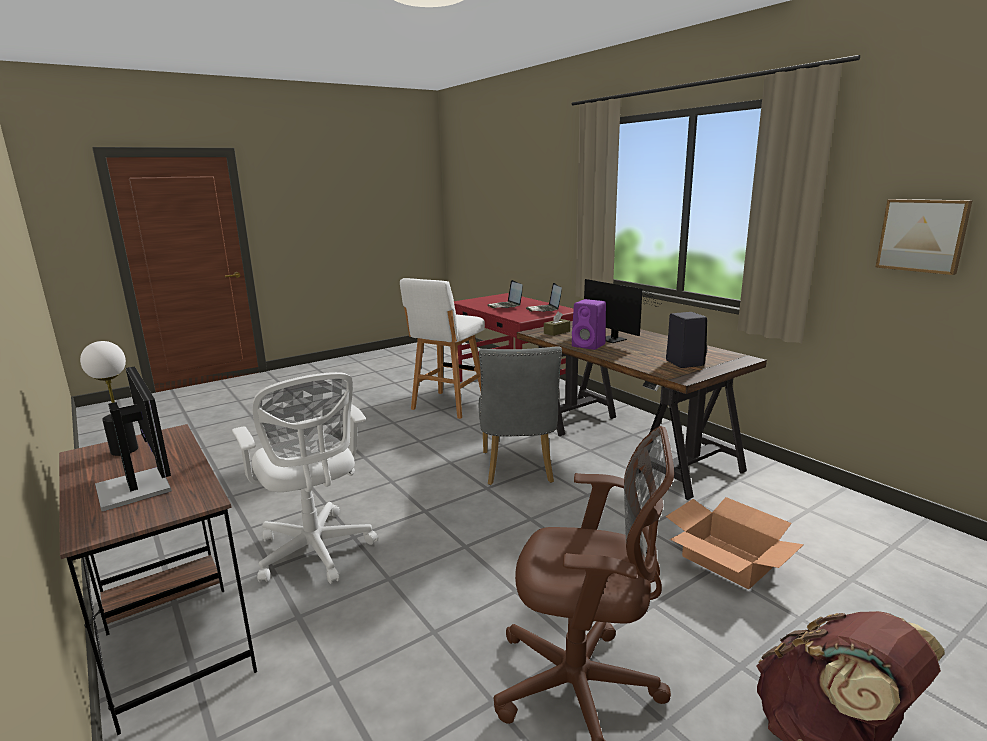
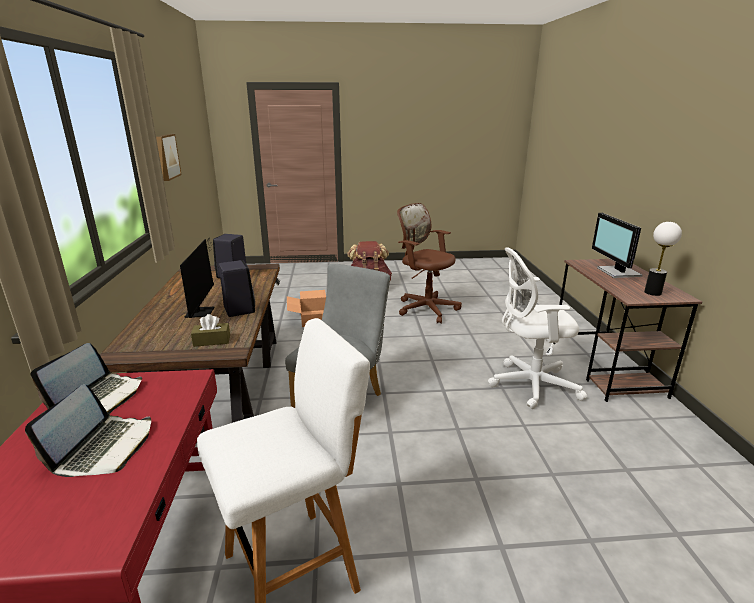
camera: 150 degrees left, 5 degrees up
(316, 552) = (529, 385): white office chair -> white office chair turned 90 degrees counterclockwise
(589, 345) = (238, 309): purple speaker -> black speaker

